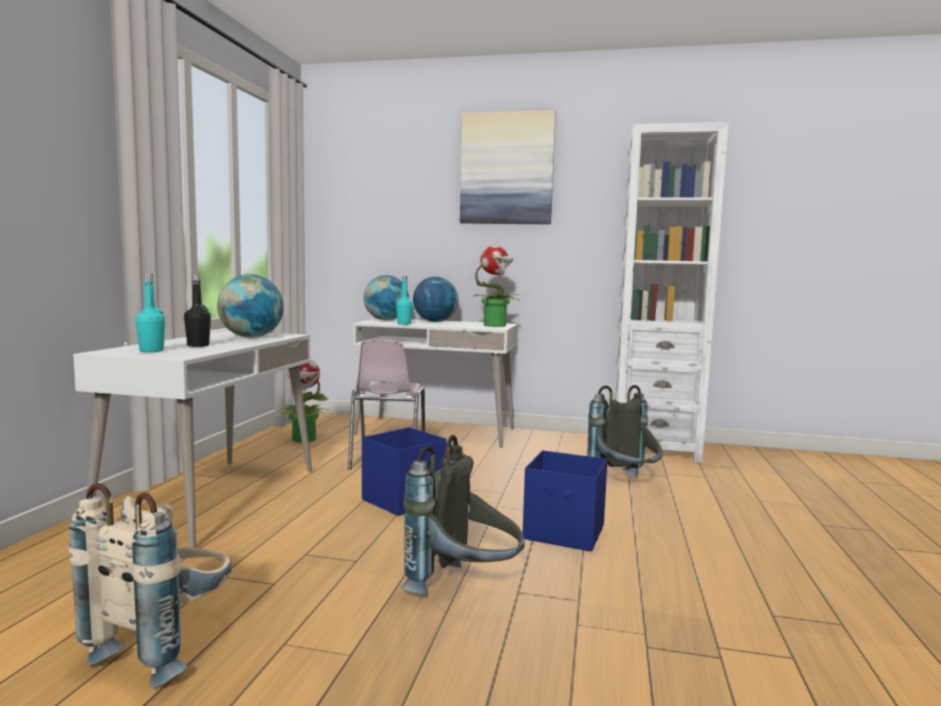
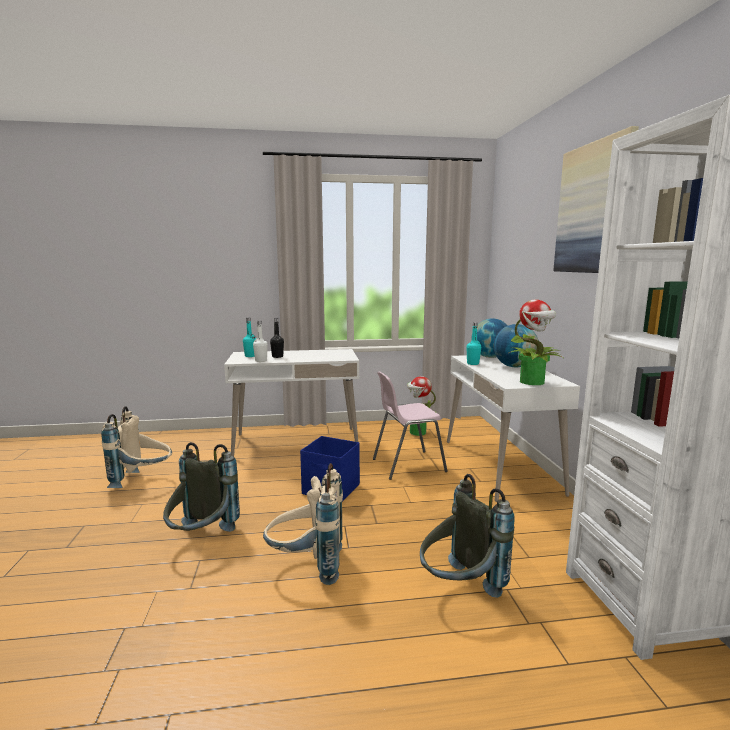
camera: 70 degrees right, 5 degrees up
(210, 350) = (261, 361): none -> white bottle
(251, 337) = (325, 356): globe -> none
(565, 533) = (306, 566): blue storage box -> beige backpack

